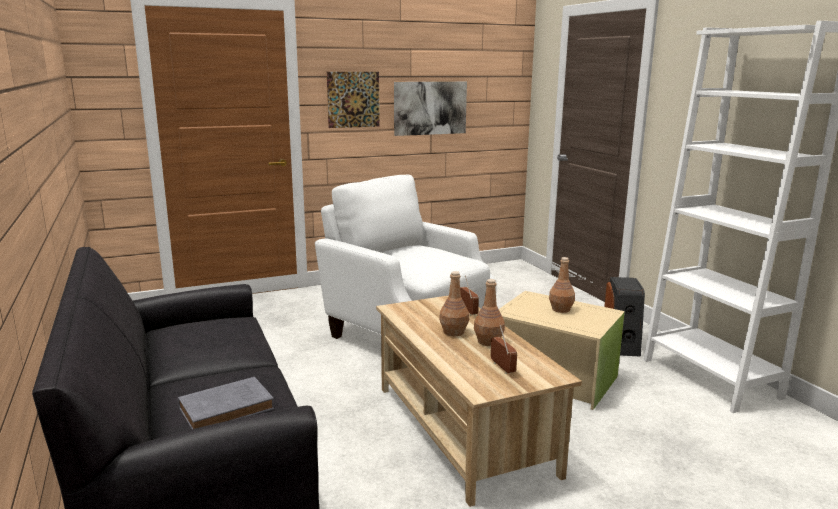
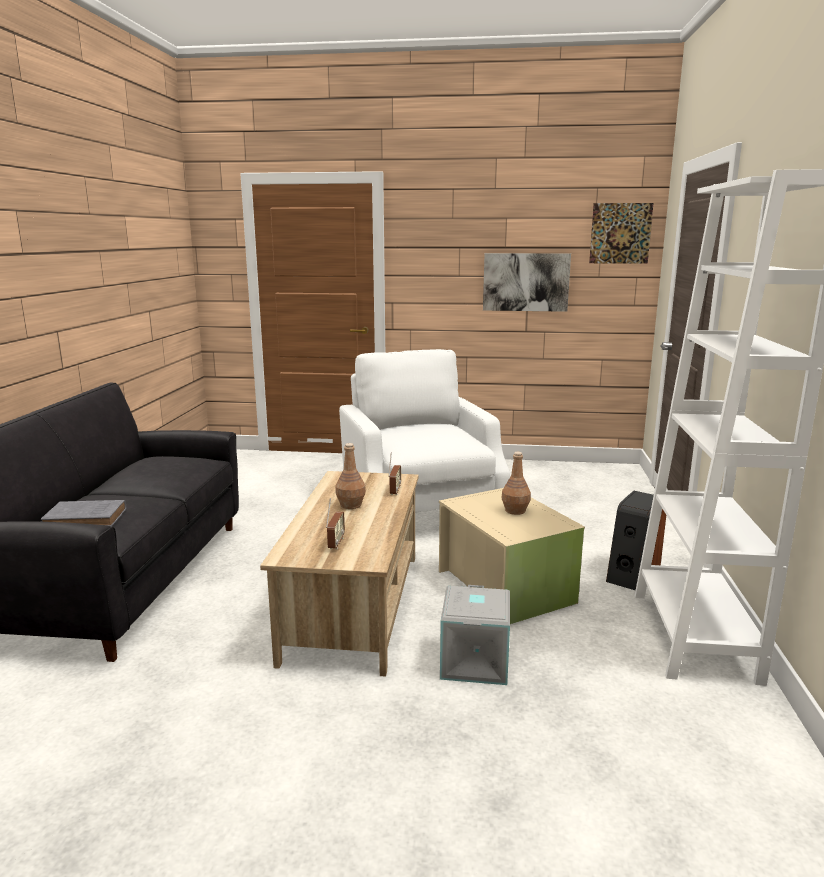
camera: 30 degrees right, 0 degrees up
(353, 99) = (439, 271): picture -> picture (620, 233)
(488, 342) = (365, 519): brown bottle -> none
(612, 444) = (476, 662): none -> grey storage box

